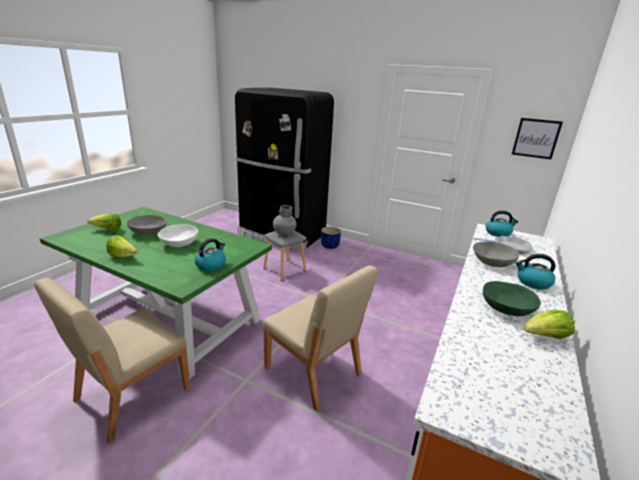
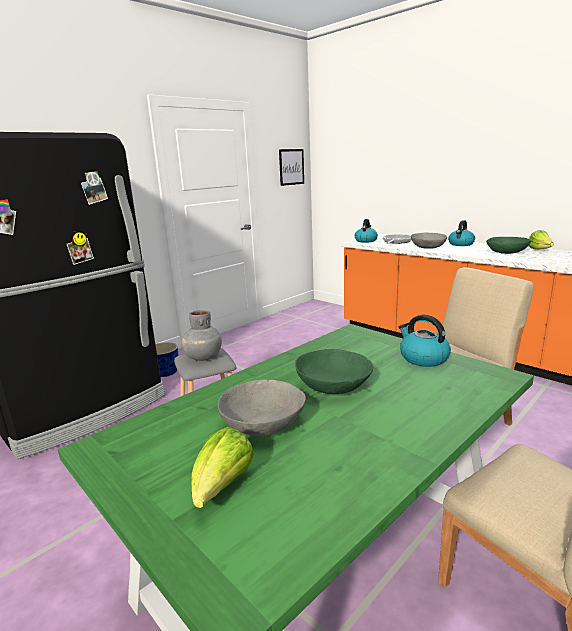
camera: 70 degrees left, 5 degrees down
(123, 256) = (396, 440): lettuce -> none
(179, 243) = (333, 385): white bowl -> green bowl

